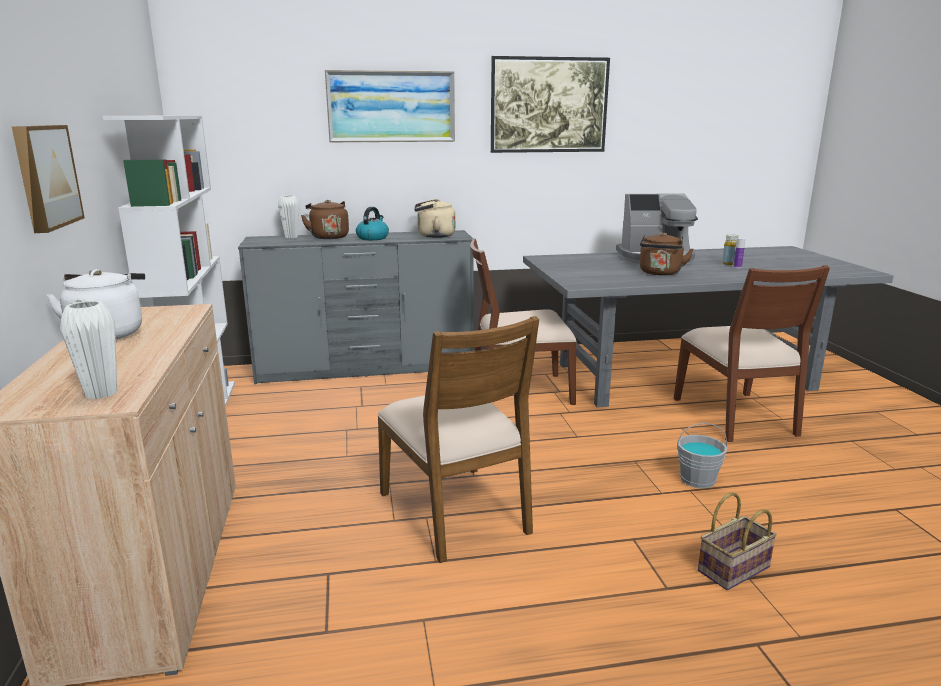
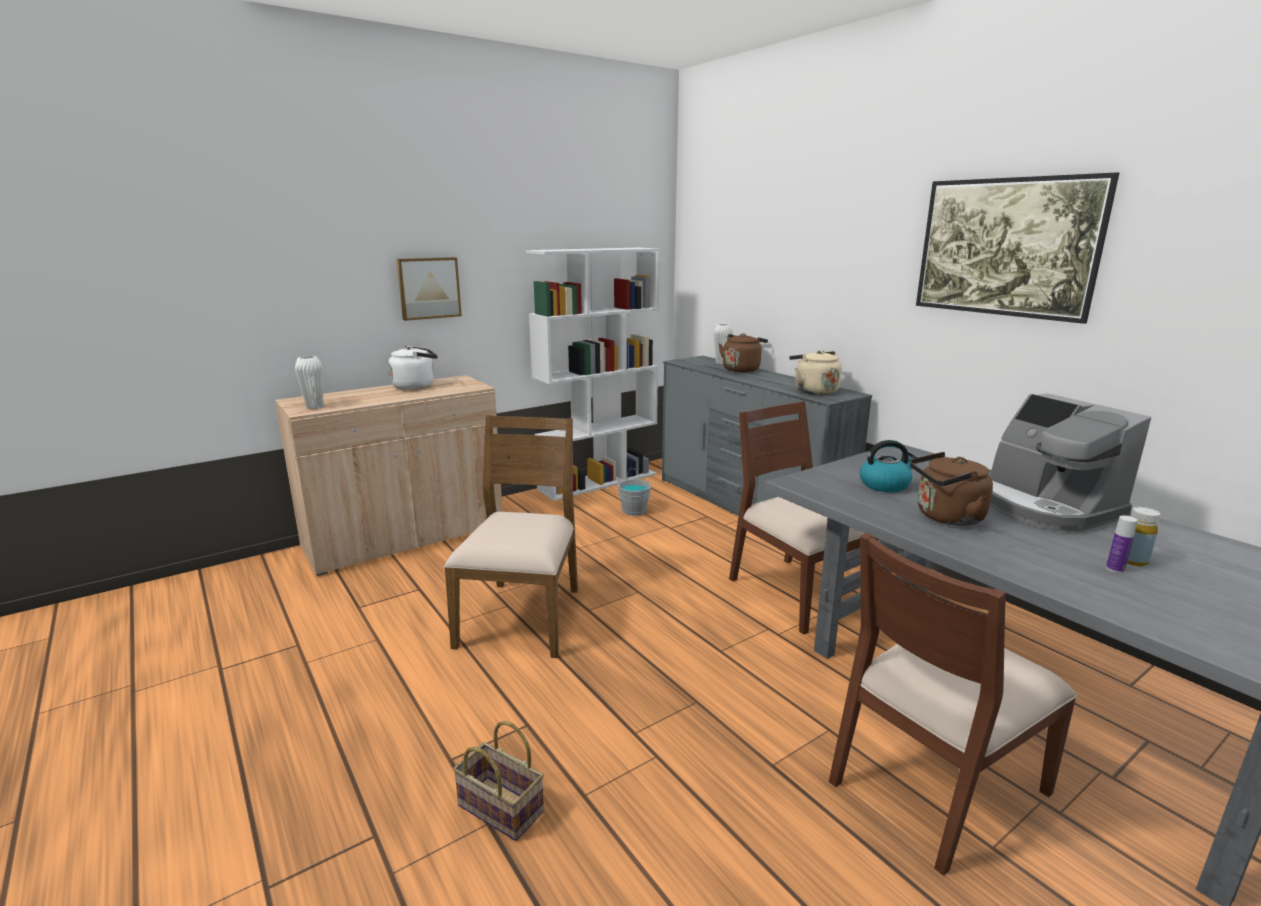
camera: 65 degrees right, 0 degrees up
(372, 238) = (763, 379): kettle -> kettle (885, 485)
(391, 106) = (823, 244): picture -> none
(456, 512) = (522, 616): brown chair -> brown chair turned 150 degrees clockwise
(697, 479) = (688, 760): grey bucket -> grey bucket (634, 510)

